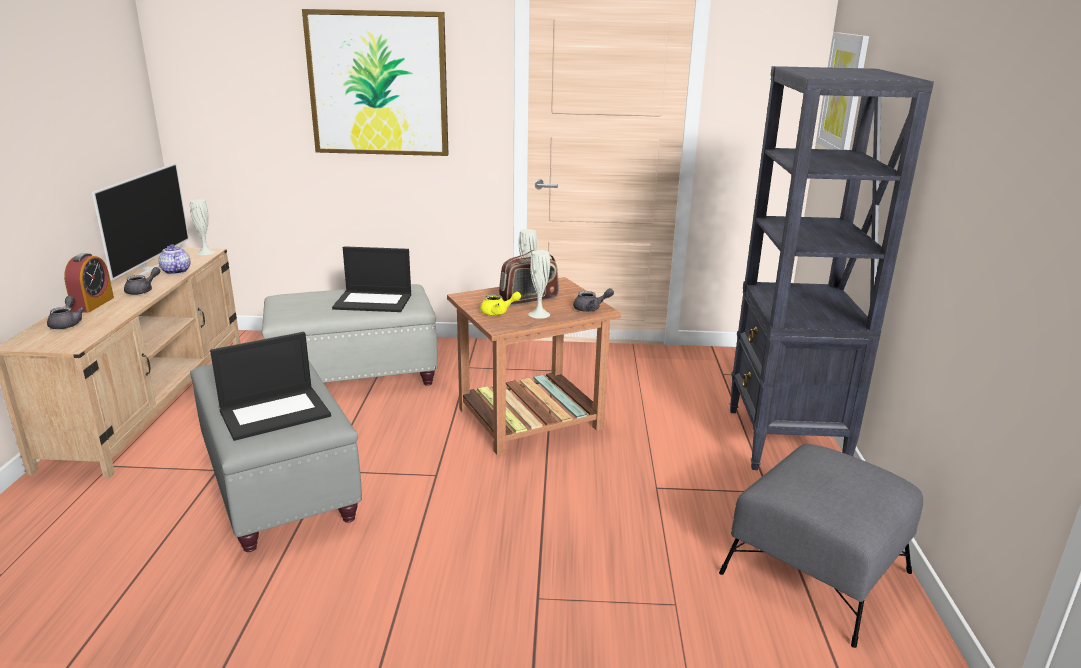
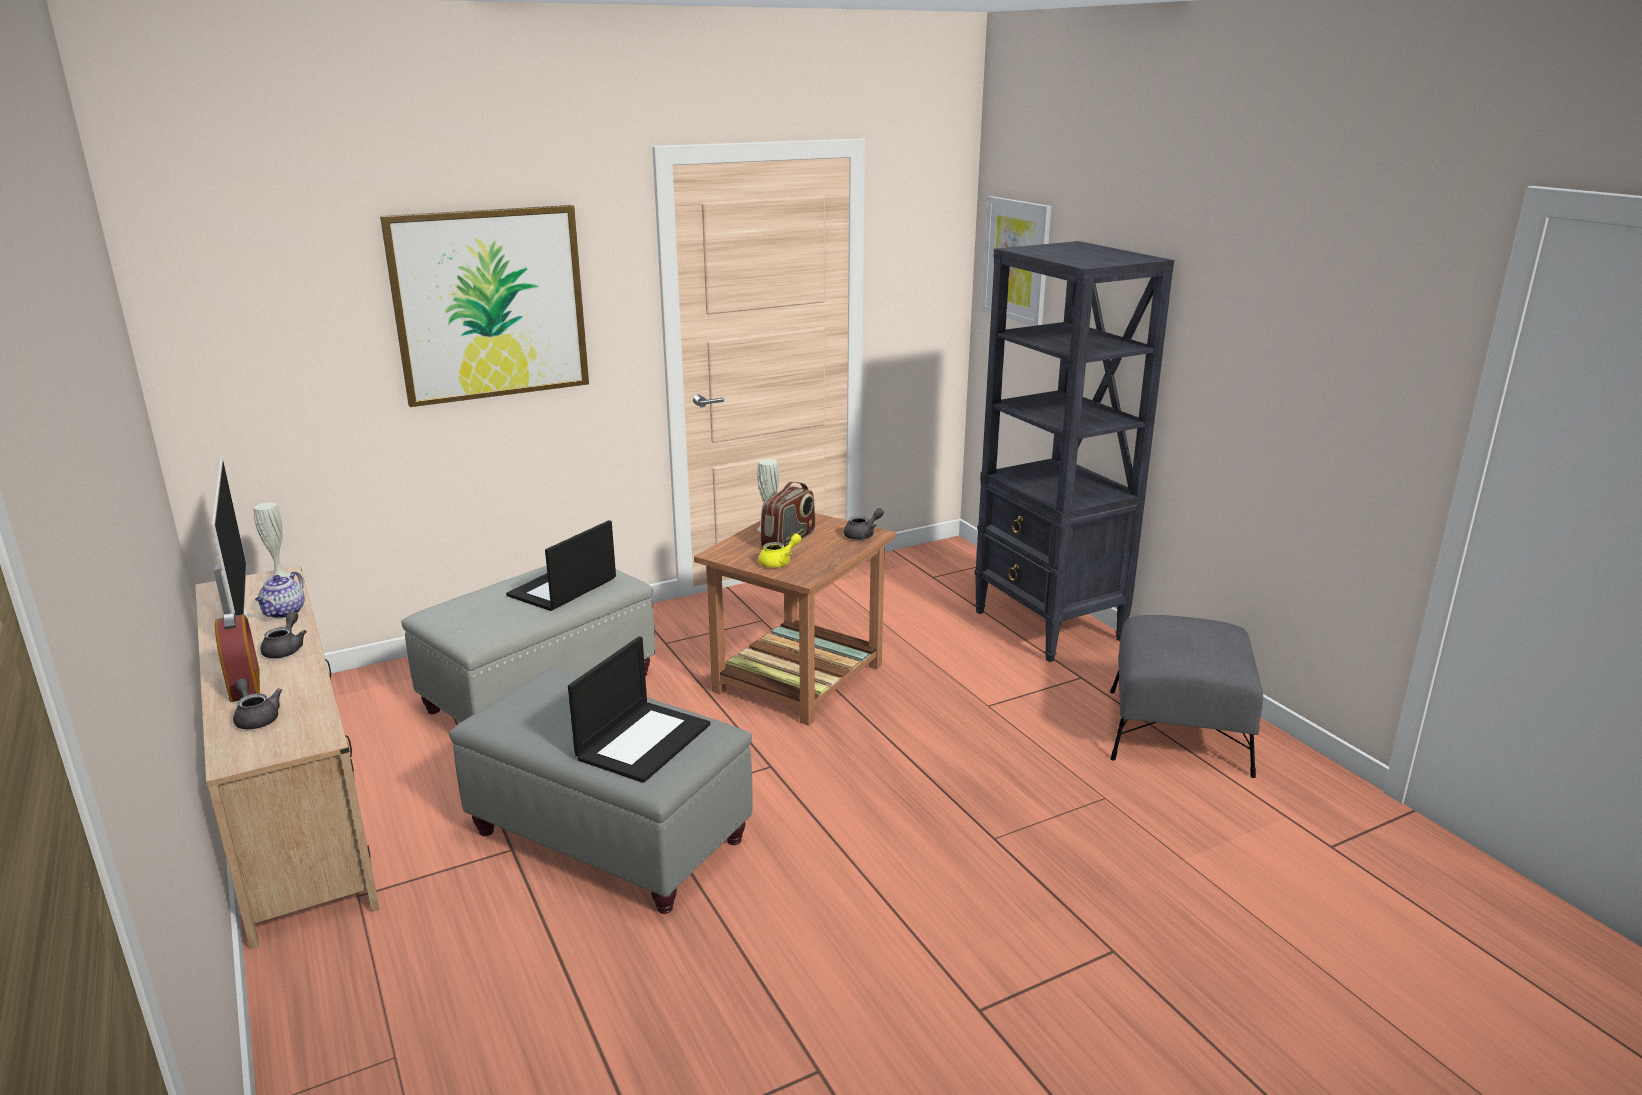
camera: 30 degrees left, 0 degrees up
(175, 271) = (284, 613): teapot -> teapot turned 105 degrees counterclockwise
(374, 301) = (562, 588): laptop -> laptop turned 150 degrees clockwise
(539, 314) = (822, 553): white vase -> none

